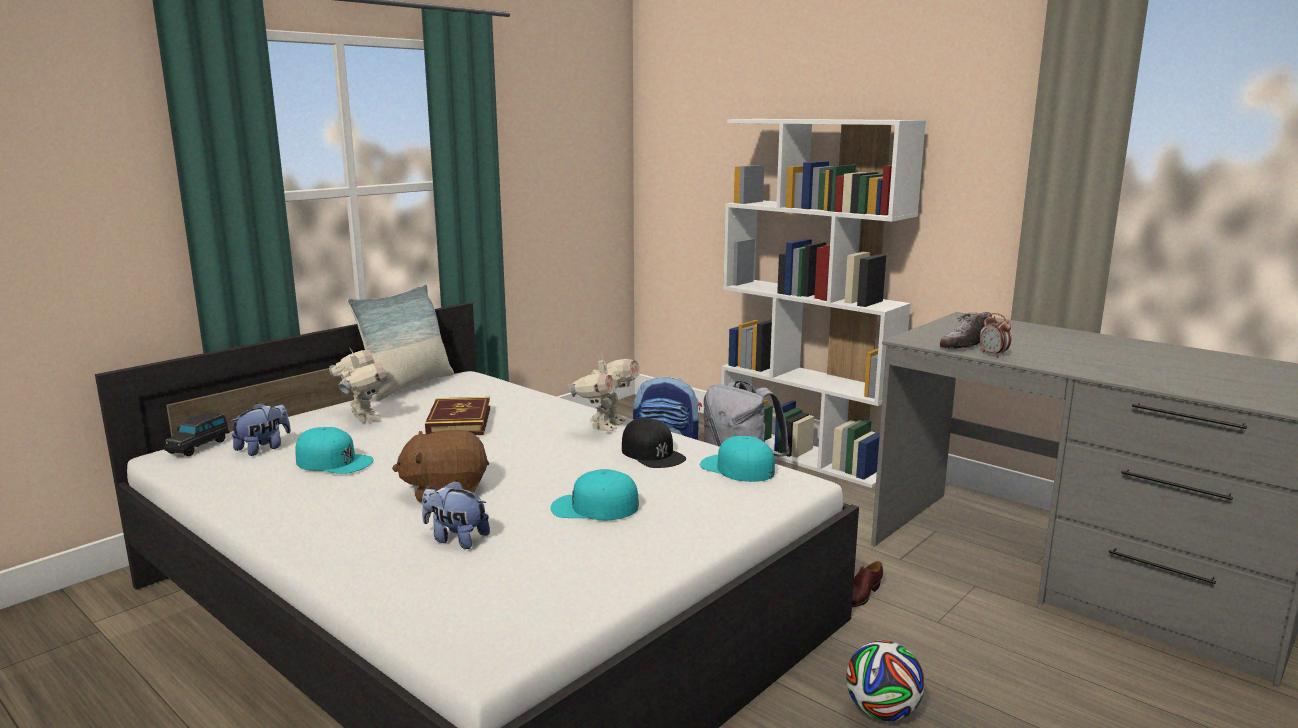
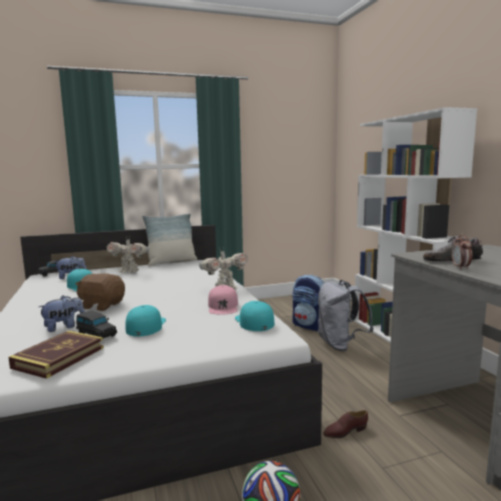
camera: 30 degrees right, 5 degrees down
(363, 418) = (129, 271): toy robot -> toy robot turned 105 degrees clockwise
(455, 539) = (64, 327): plush toy -> plush toy turned 90 degrees clockwise
(459, 422) = (162, 278): book -> book (59, 357)
(542, 537) = (96, 334): none -> black toy car
(594, 507) = (146, 326): turquoise cap -> turquoise cap turned 60 degrees clockwise
(652, 453) = (223, 306): black cap -> pink cap

